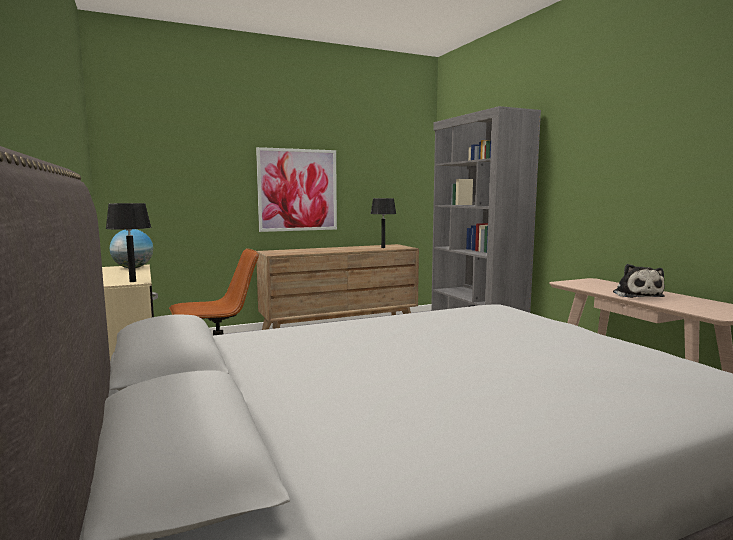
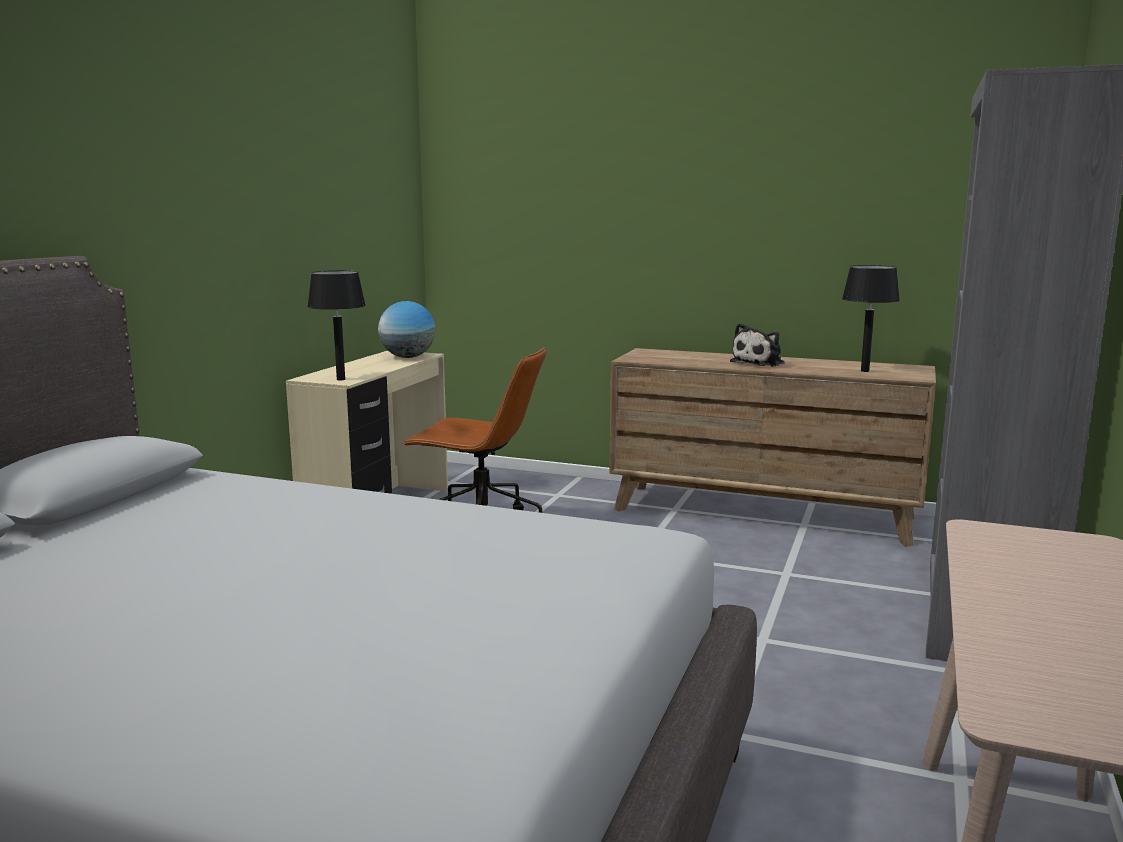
camera: 45 degrees right, 5 degrees up
(297, 190) = (721, 242): picture -> none
(636, 295) = (1031, 606): plush toy -> plush toy (760, 363)

